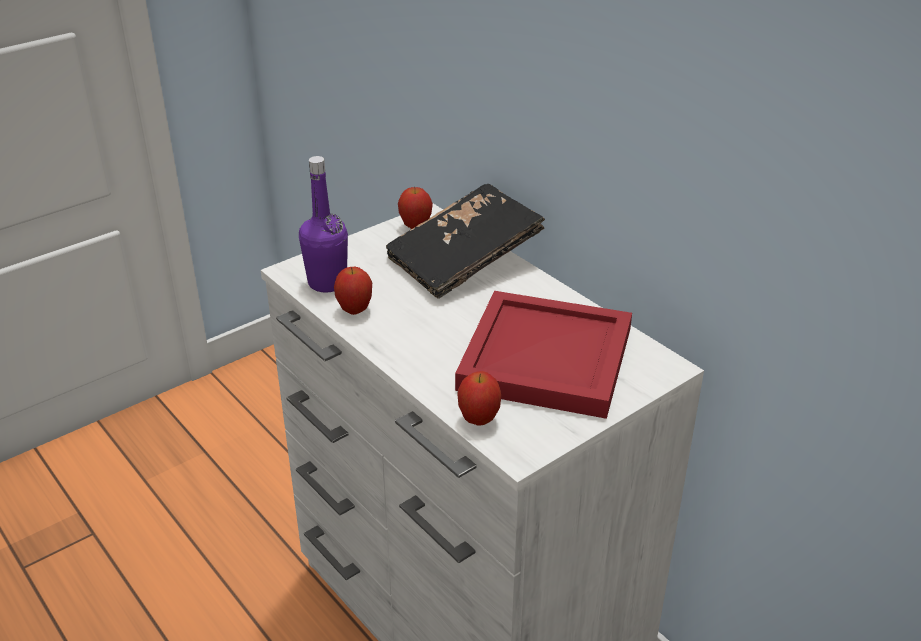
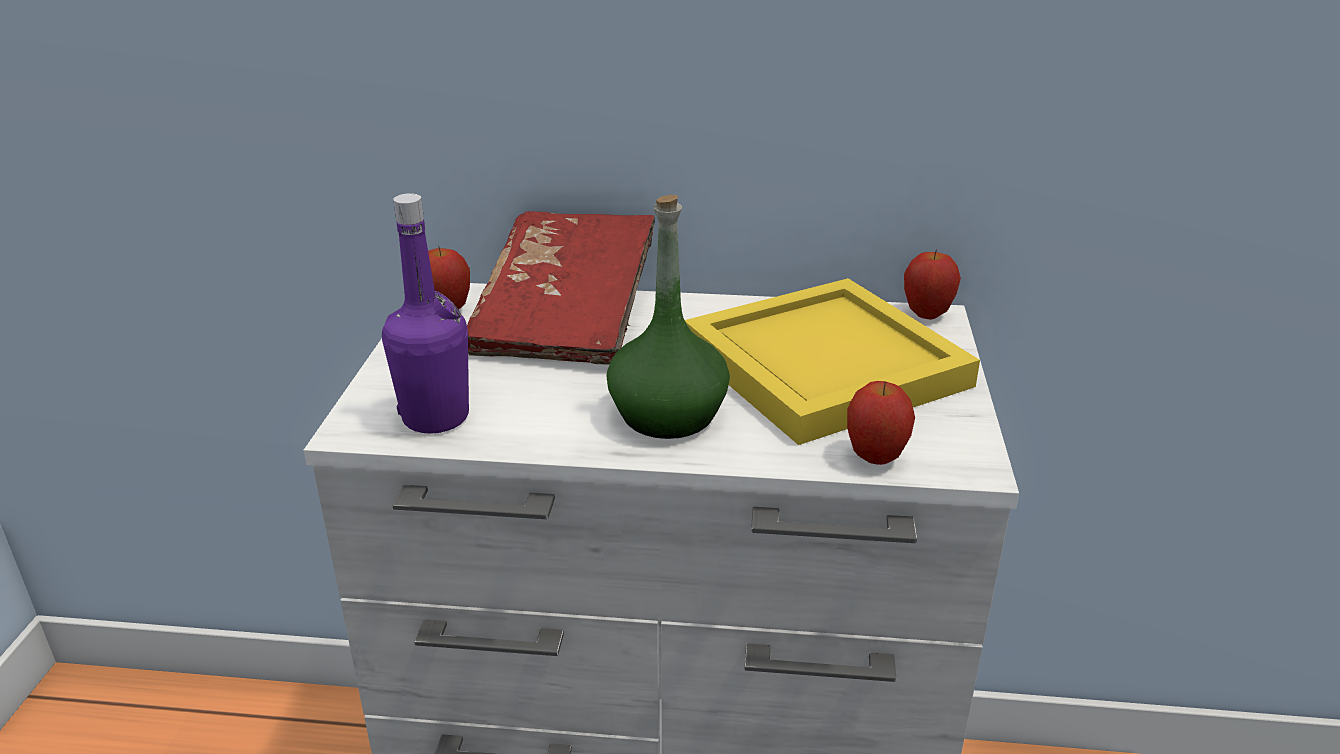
camera: 45 degrees left, 5 degrees down
(355, 310) = (528, 428): apple -> apple (927, 314)
(422, 339) = (667, 415): none -> green bottle
(464, 260) = (566, 318): black book -> red book
(549, 357) = (825, 363): red tray -> yellow tray

